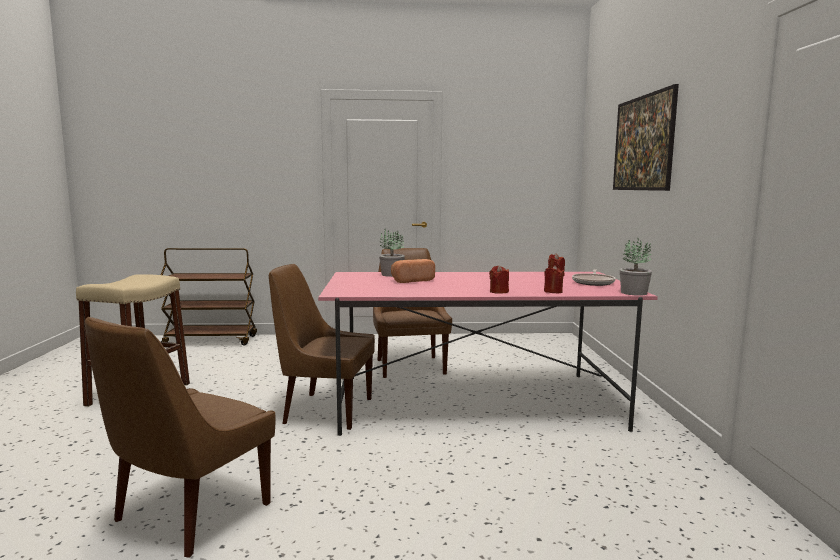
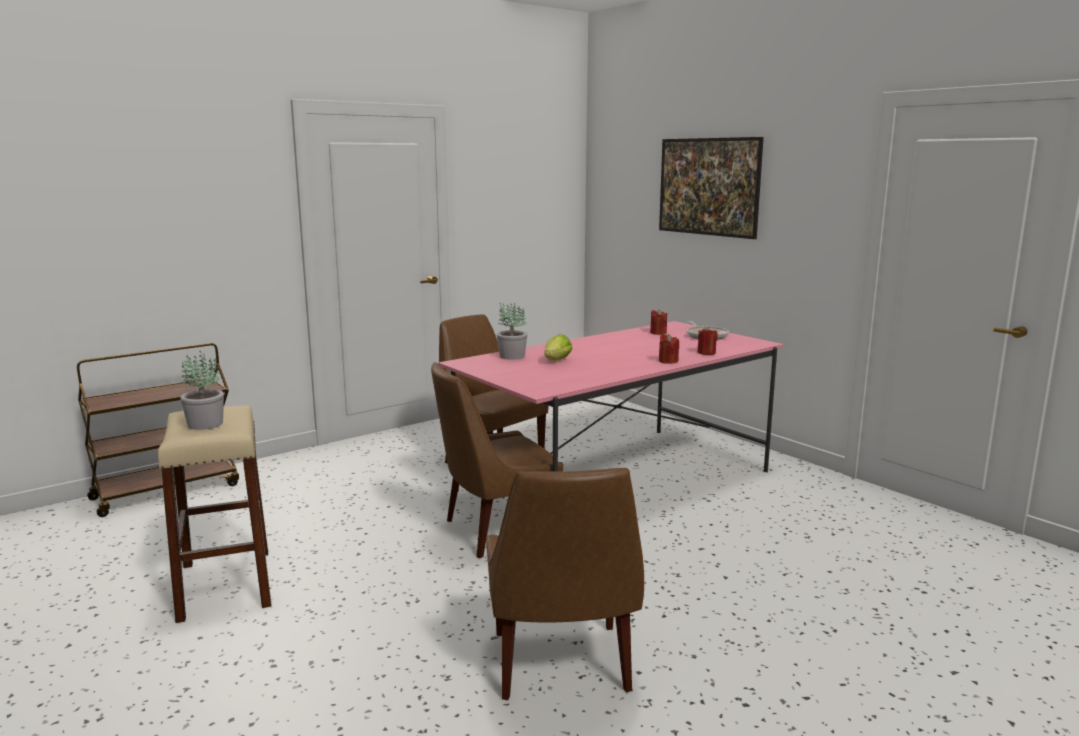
camera: 35 degrees left, 5 degrees up
(411, 280) = (556, 361): bread -> lettuce
(633, 293) = (761, 343): potted plant -> potted plant (204, 424)

